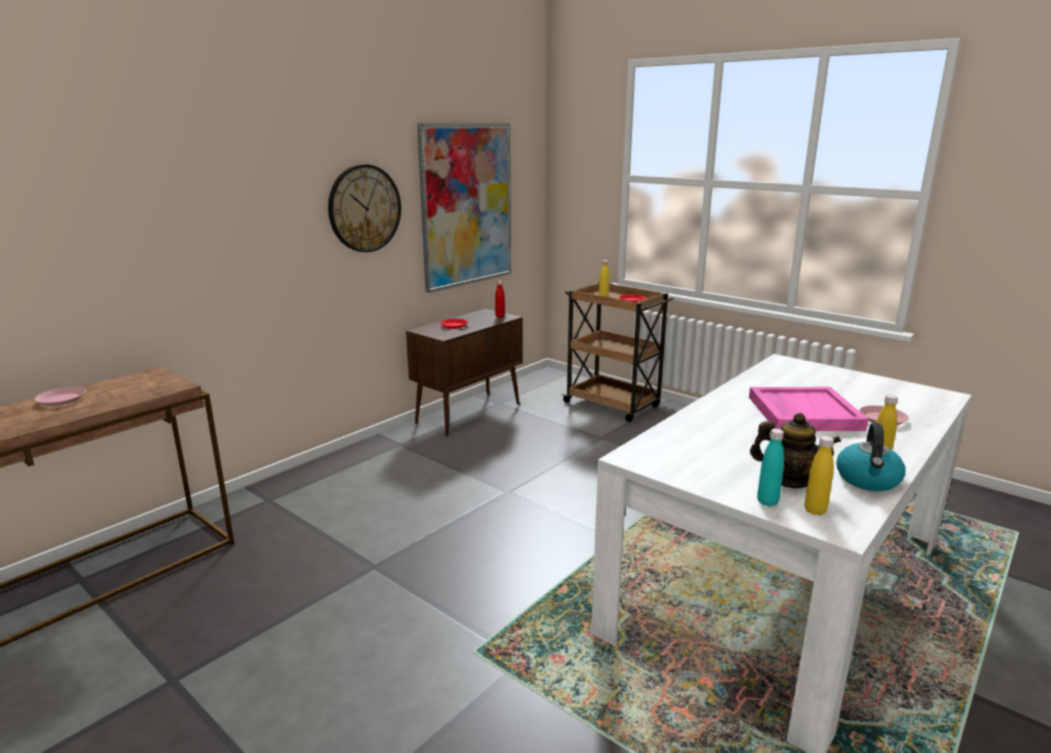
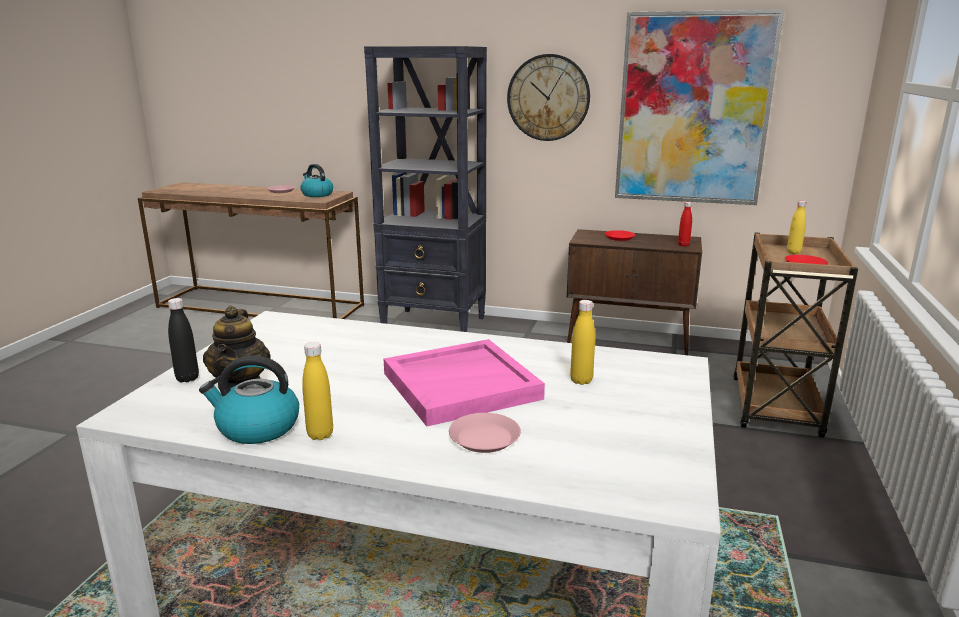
camera: 65 degrees right, 0 degrees up
(139, 384) = (317, 194): none -> kettle
(320, 482) = (435, 325): none -> black bookcase
(767, 502) = (187, 378): turquoise bottle -> black bottle
(815, 511) = (170, 401): yellow bottle -> yellow bottle (581, 380)

